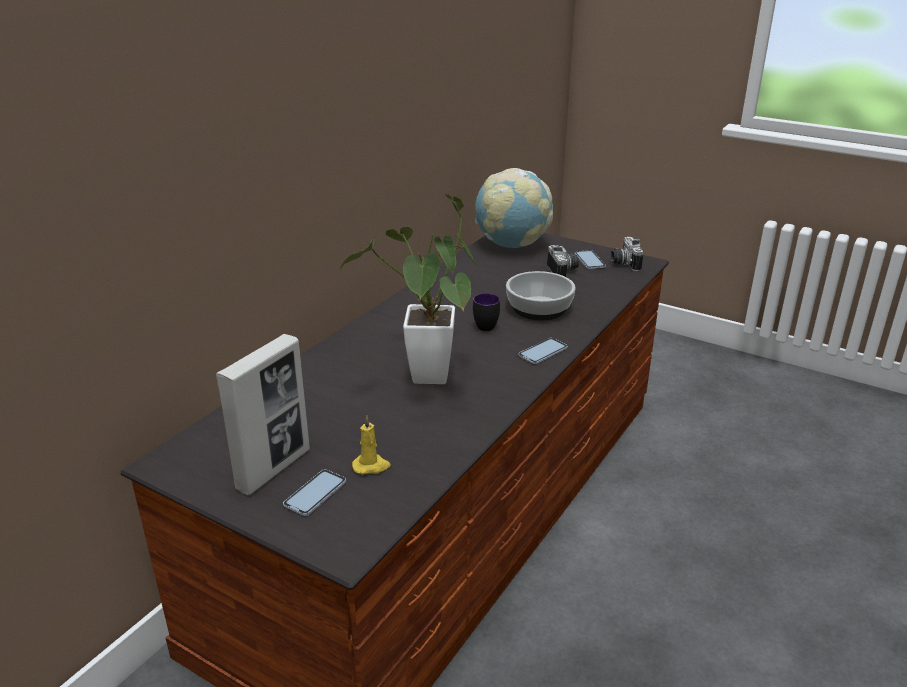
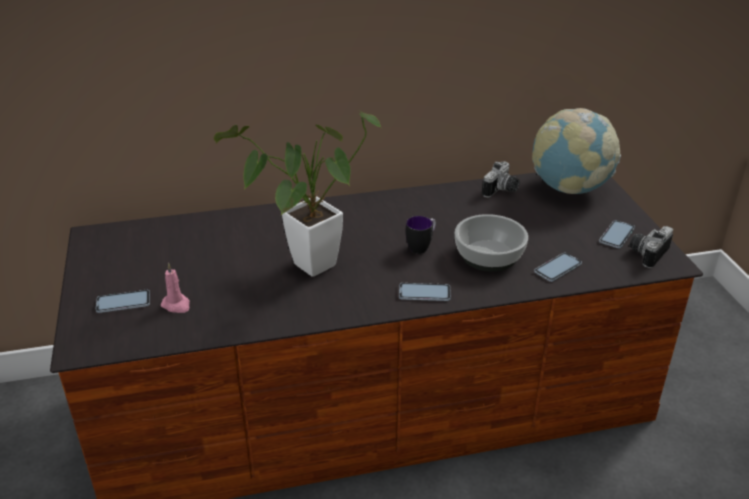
camera: 45 degrees right, 5 degrees up
(274, 469) = (130, 273): picture frame -> none
(371, 466) = (176, 305): yellow candle -> pink candle
(564, 271) = (572, 234): camera -> camera (502, 191)
(592, 295) = (558, 268): none -> phone

